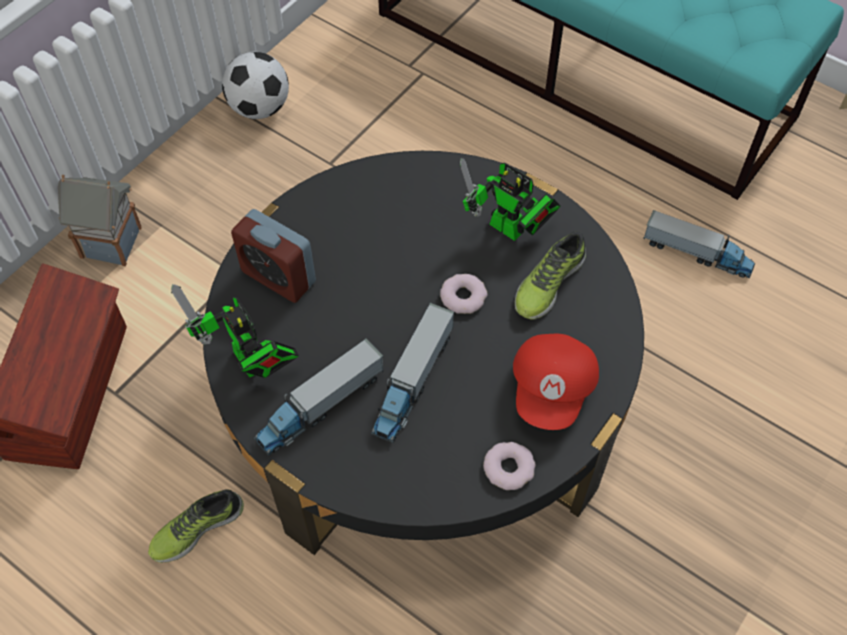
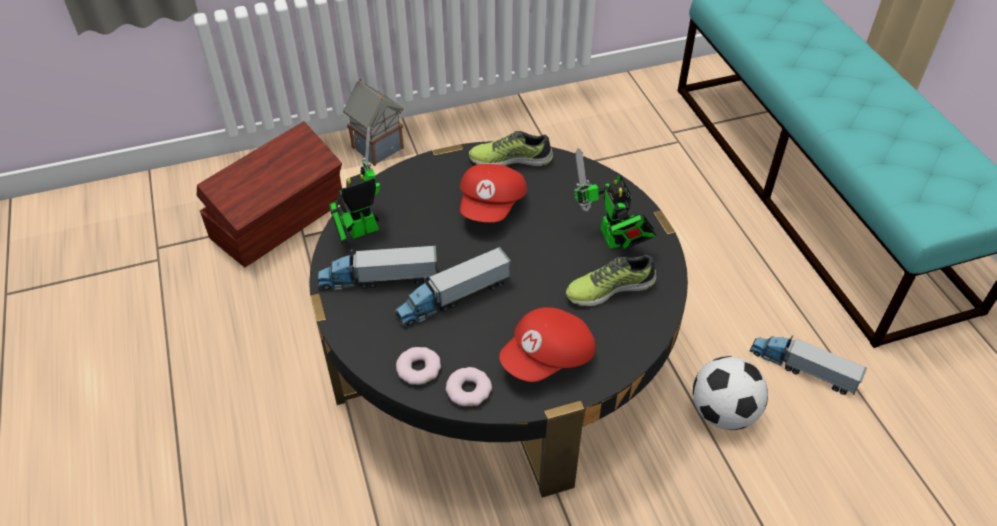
camera: 35 degrees right, 10 degrees down
(197, 528) = (281, 343): shoe -> shoe (511, 159)
(251, 365) = (358, 231): toy robot -> toy robot turned 60 degrees clockwise
(260, 108) = (541, 113): football -> football (723, 412)
(278, 277) = (424, 189): alarm clock -> none
(365, 257) = (492, 206): none -> red cap
(463, 296) = (538, 264): donut -> donut (419, 368)
(697, 254) = (802, 369): toy truck -> toy truck turned 150 degrees clockwise

